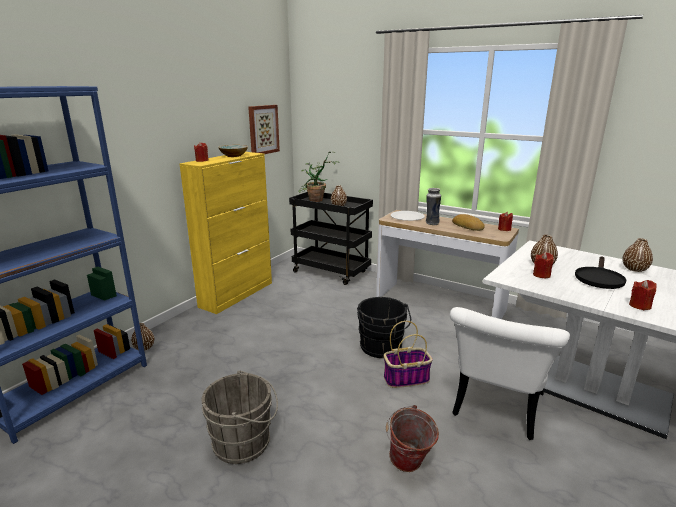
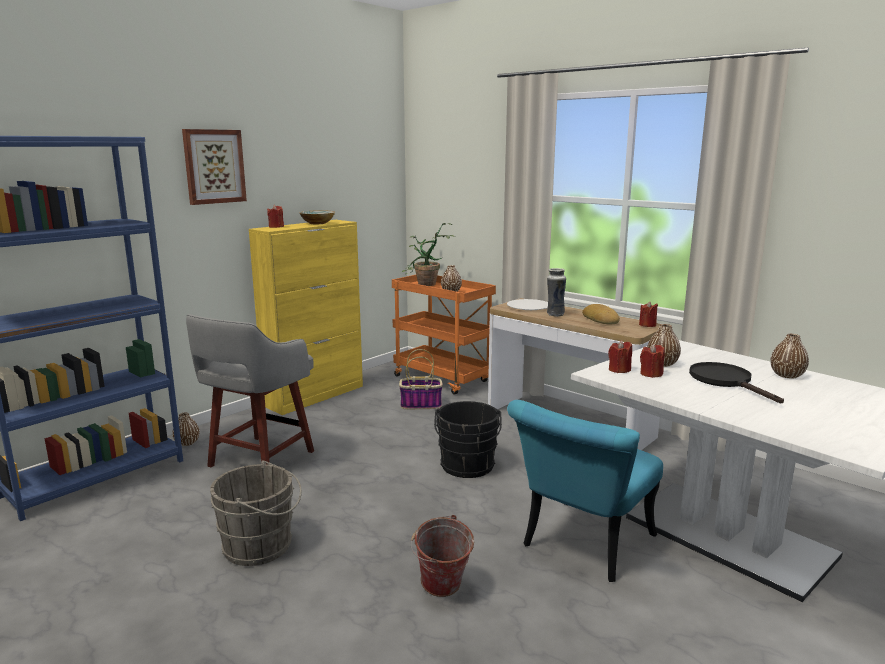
camera: 10 degrees right, 5 degrees down
(212, 358) = (259, 460): none -> grey stool
(263, 129) = (364, 194): picture -> picture (214, 166)
(332, 272) = (443, 379): black cart -> orange cart
(406, 378) = (483, 502): basket -> basket (421, 404)
(495, 410) = (582, 547): white chair -> turquoise chair
(598, 278) = (726, 381): black frying pan -> black frying pan turned 120 degrees clockwise
(640, 306) = (753, 412): red candle -> red candle (619, 370)

